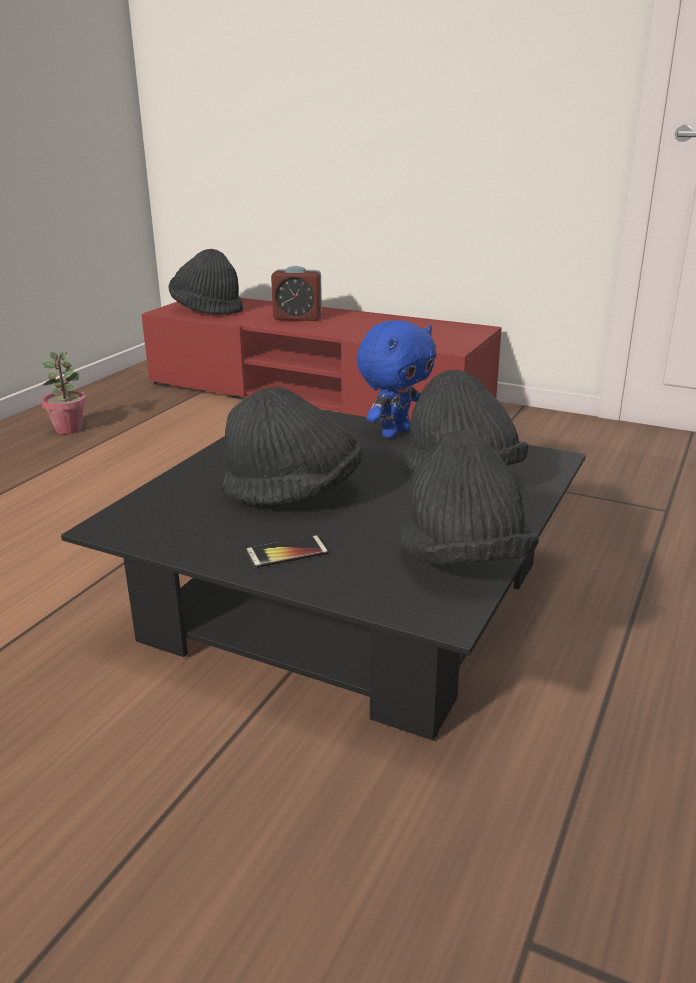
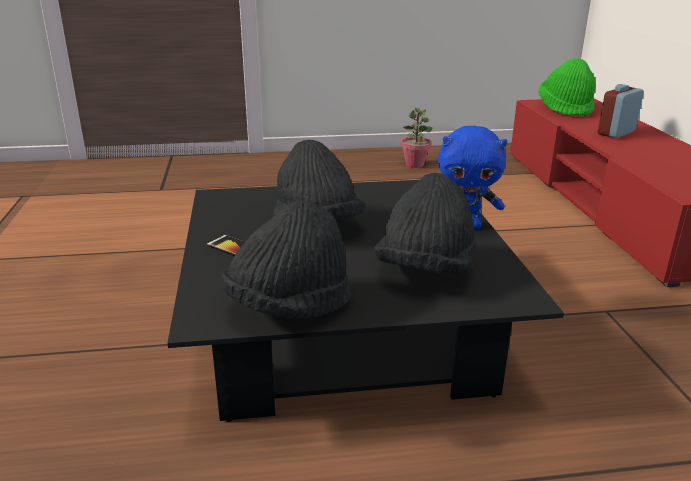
camera: 55 degrees right, 0 degrees up
(207, 309) = (565, 109): black hat -> green hat
(297, 318) = (616, 133): alarm clock -> alarm clock turned 75 degrees clockwise

